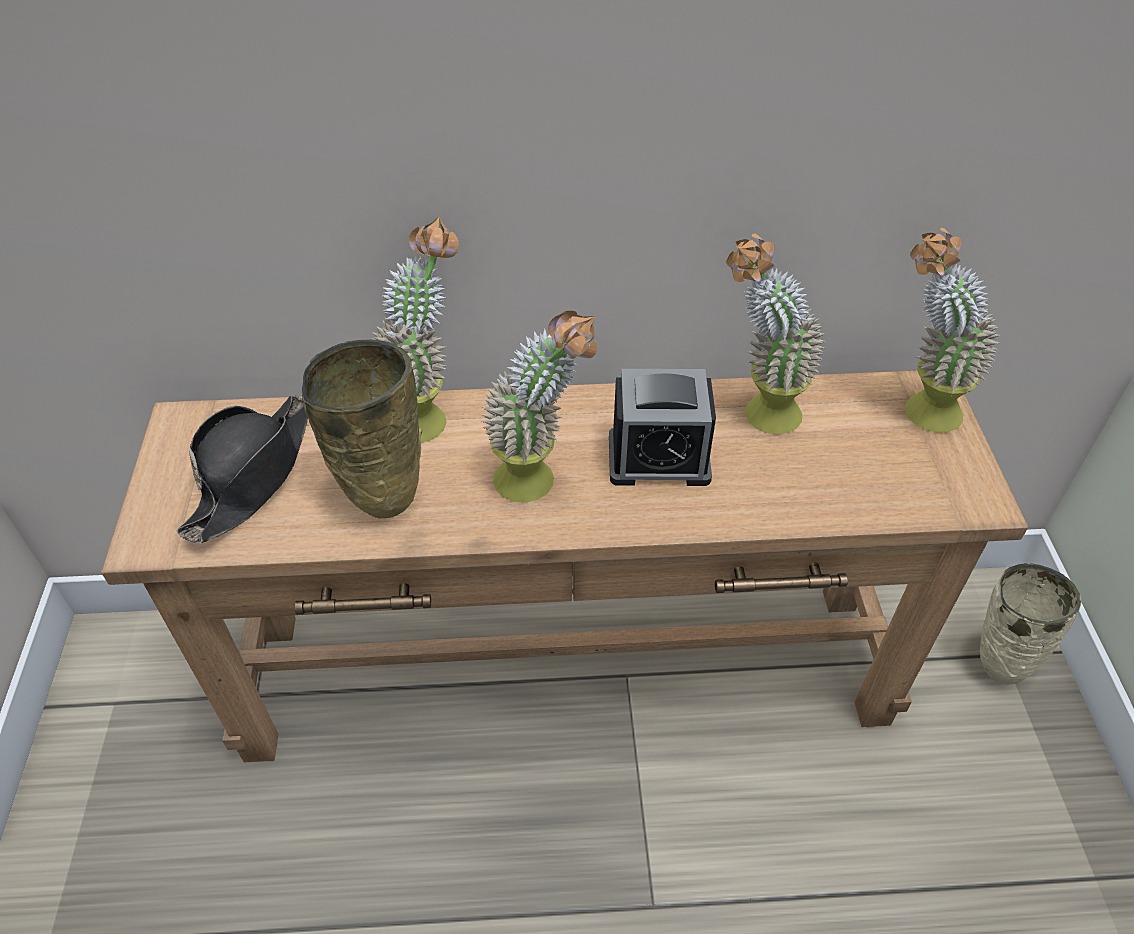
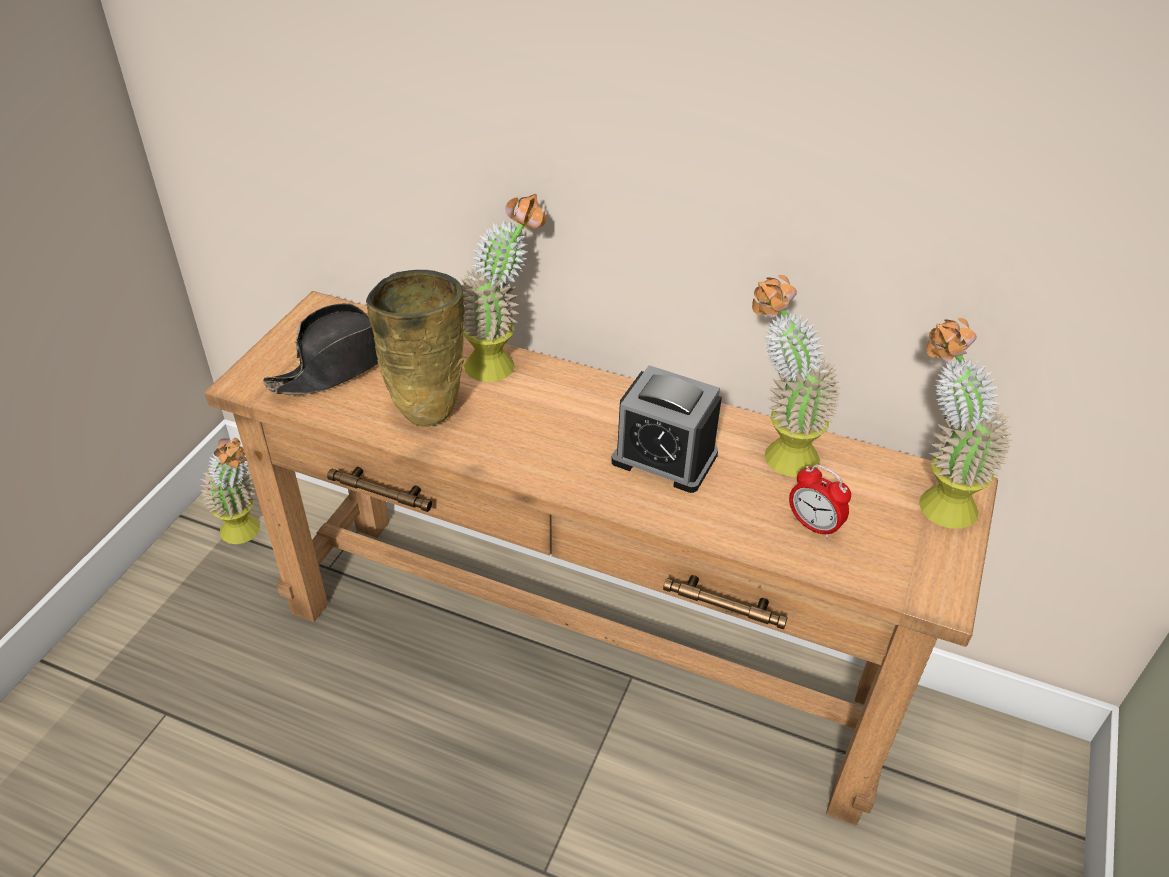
camera: 25 degrees right, 5 degrees down
(540, 482) = (553, 442): potted plant -> potted plant (247, 535)
(836, 475) = (813, 525): none -> alarm clock
(998, 662) = (1007, 819): beige vase -> none

